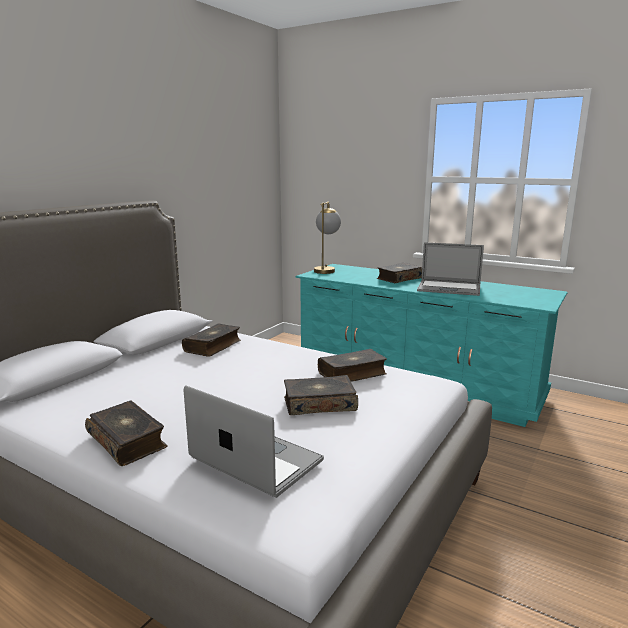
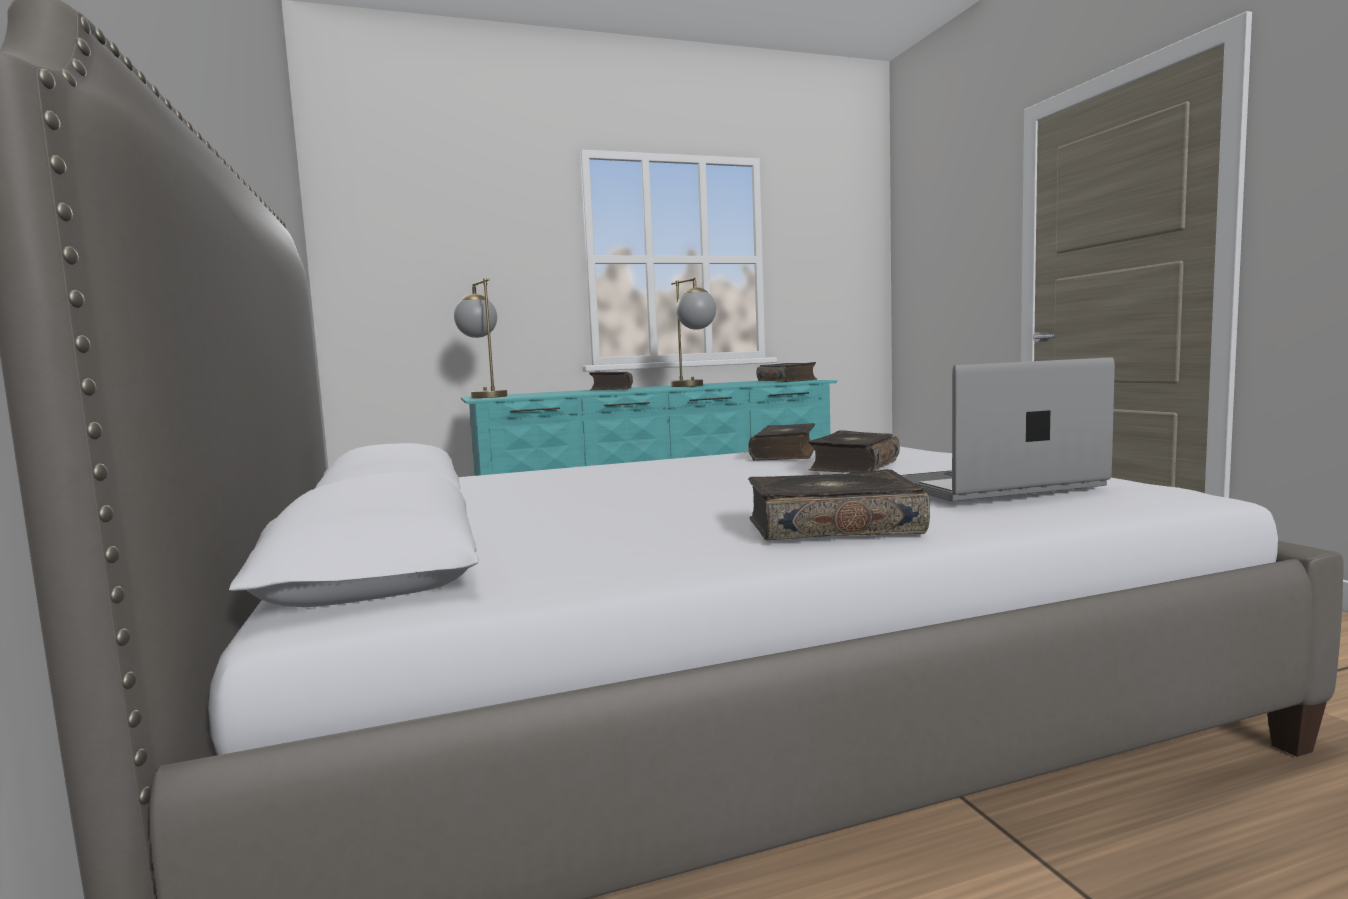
camera: 50 degrees left, 10 degrees down
(213, 346) = (533, 480): book -> book (787, 381)
(449, 288) = (694, 386): laptop -> table lamp

